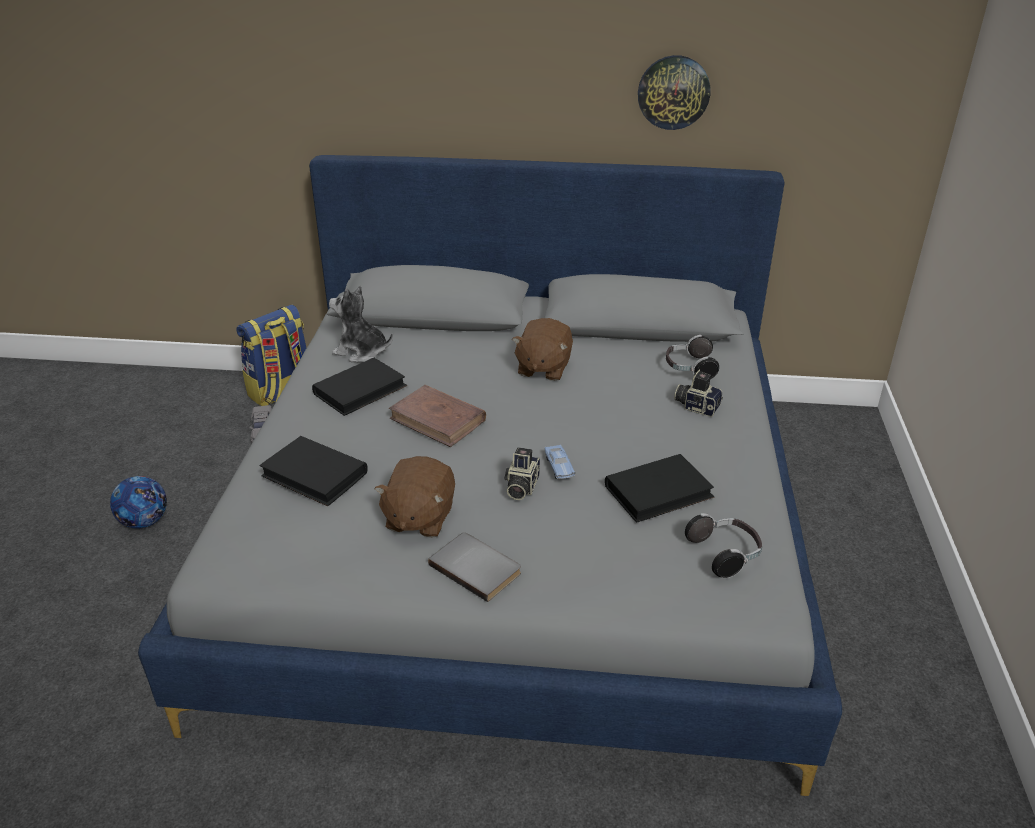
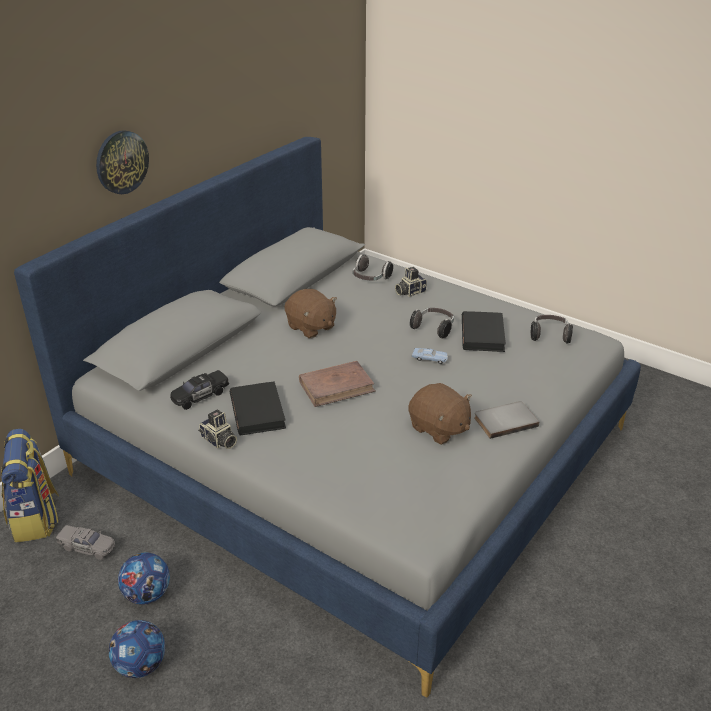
camera: 60 degrees left, 0 degrees up
(225, 489) = (147, 595): none -> football
(315, 475) = (358, 459): black book -> none
(361, 352) = (200, 396): plush toy -> black toy car
(521, 487) = (437, 379): camera -> camera (219, 441)
(630, 449) = (434, 328): none -> headphones
(673, 92) = (243, 104): wall clock -> wall clock (121, 162)

